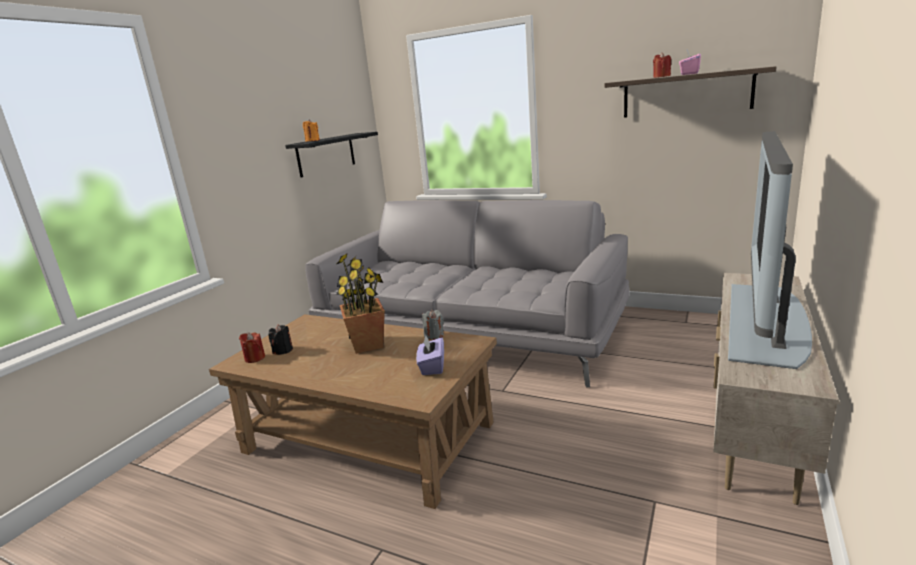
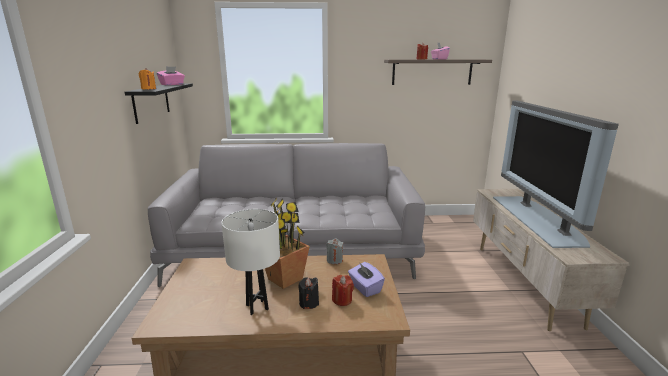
camera: 30 degrees left, 0 degrees up
(255, 358) = (178, 314): red candle -> red candle (342, 300)
(283, 350) = (203, 299): black candle -> black candle (309, 303)
(317, 365) = (257, 307): none -> white table lamp
(351, 134) = (172, 84): none -> pink tissue box

